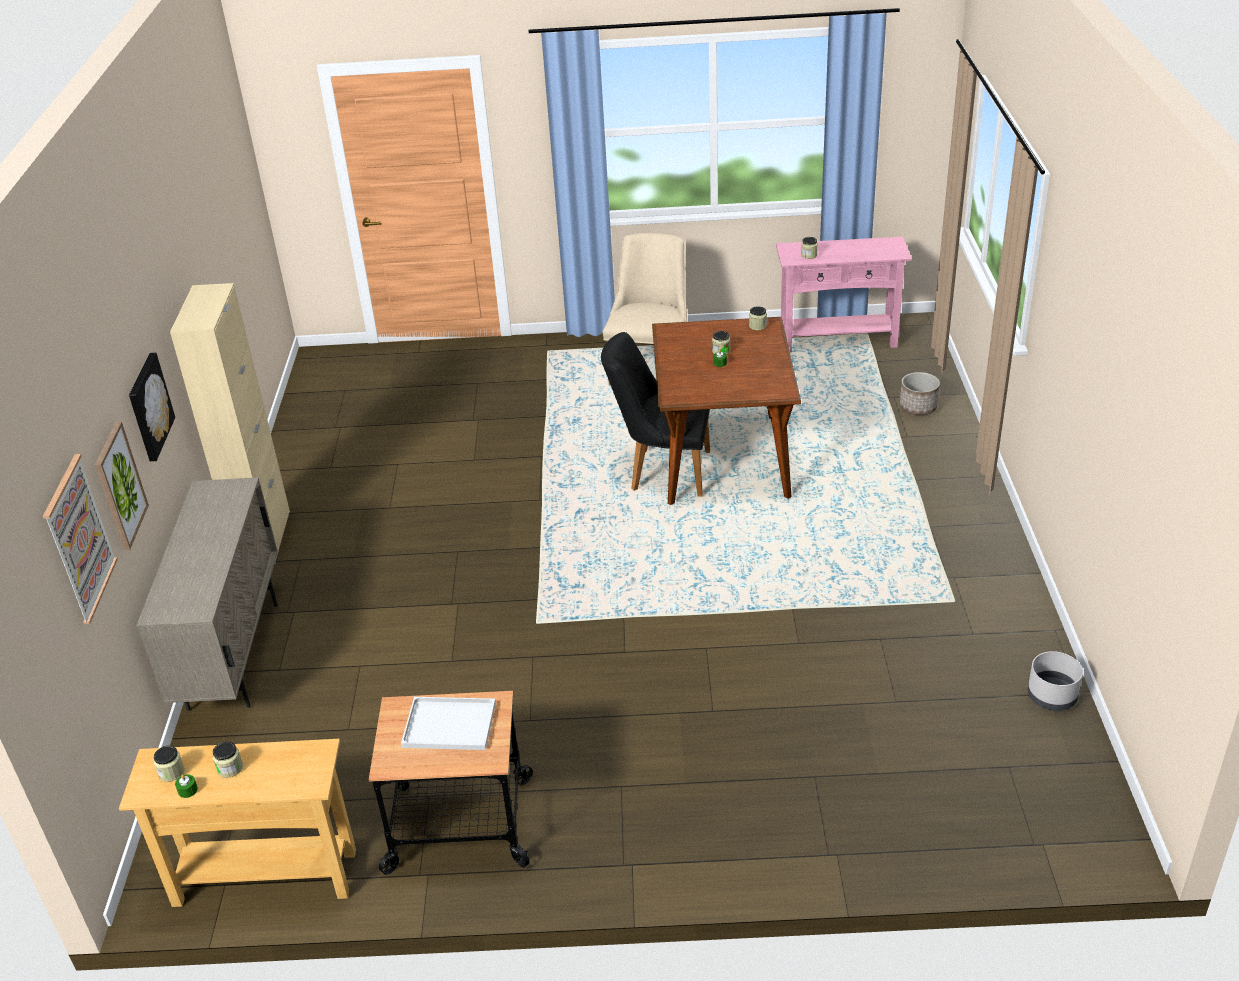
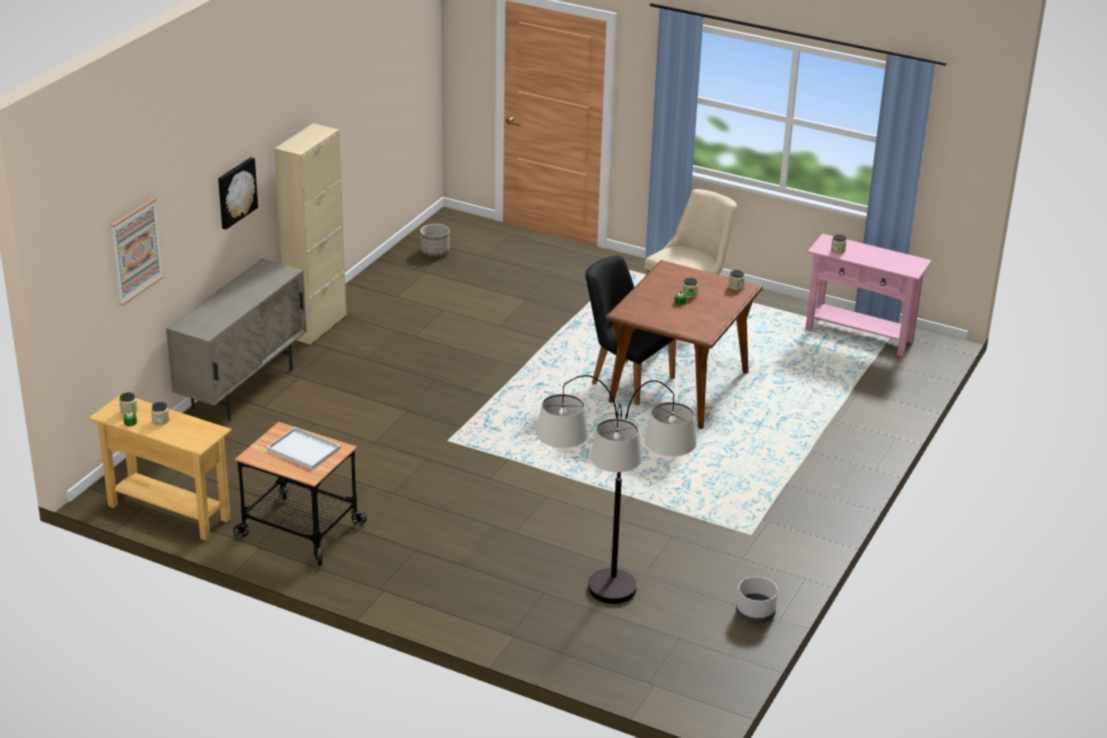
camera: 25 degrees right, 5 degrees down
(119, 486) = (186, 233): picture -> none
(918, 407) = (870, 404): planter -> planter (435, 251)
(924, 789) = (608, 627): none -> floor lamp

